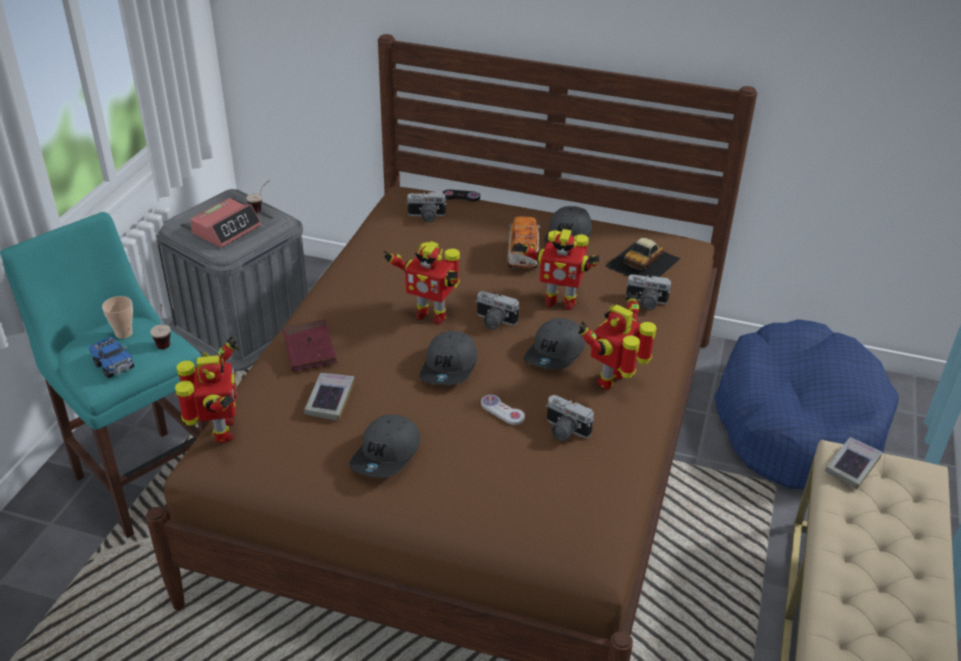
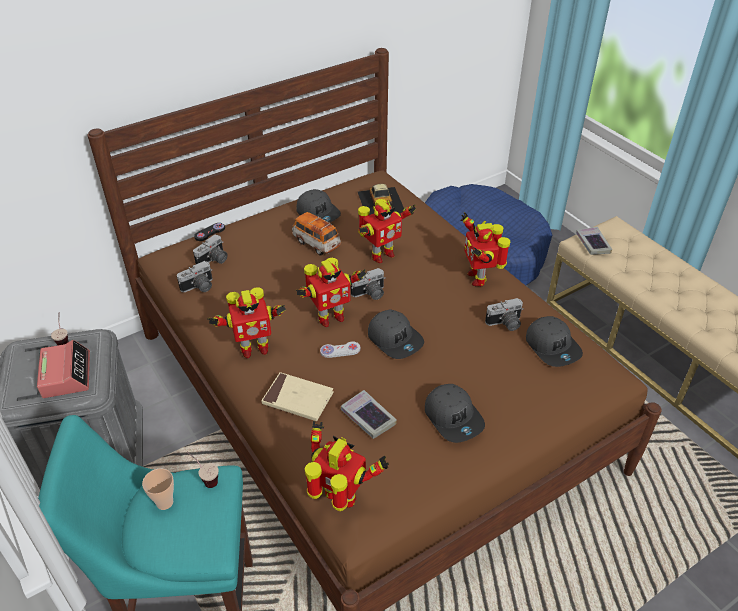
camera: 50 degrees left, 5 degrees up
(114, 366) = (203, 529): toy truck -> none
(309, 348) = (298, 399): red book -> beige book
(342, 294) = (253, 349): none -> toy robot
(502, 411) = (462, 339): white game controller -> white game controller (340, 350)
(556, 353) = (430, 285): grey cap -> grey cap (553, 346)
(645, 302) = (420, 224): camera -> camera (199, 287)

